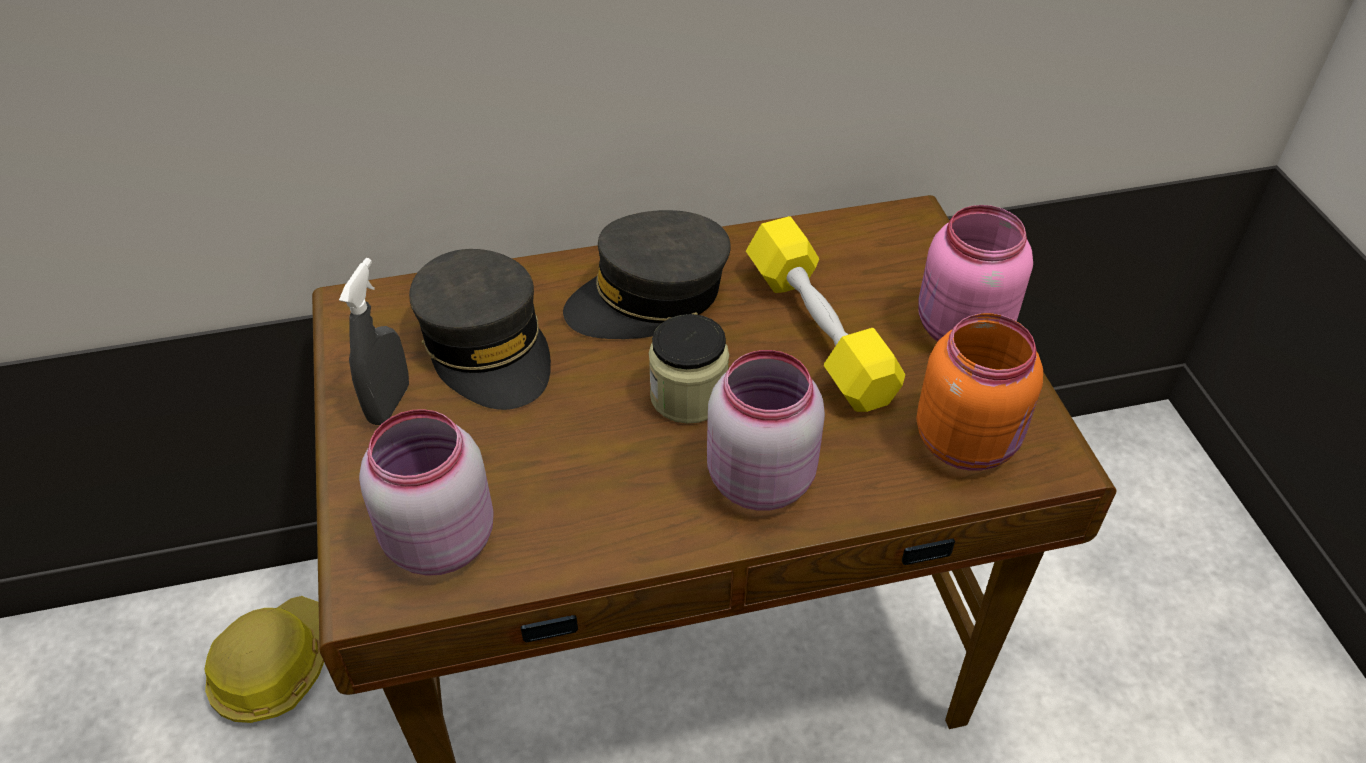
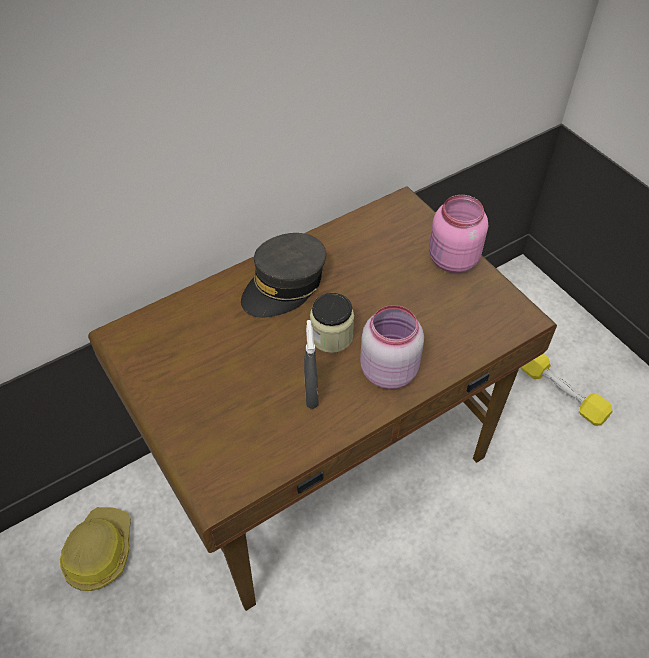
camera: 20 degrees left, 5 degrees up
(389, 403) = (170, 388): grey spray bottle -> grey spray bottle (311, 393)
(436, 540) = (237, 455): pink jar -> none
(487, 346) = (209, 339): grey cap -> none
(819, 332) = (382, 281): yellow dumbbell -> yellow dumbbell (561, 393)
(968, 440) = (480, 320): orange jar -> none

